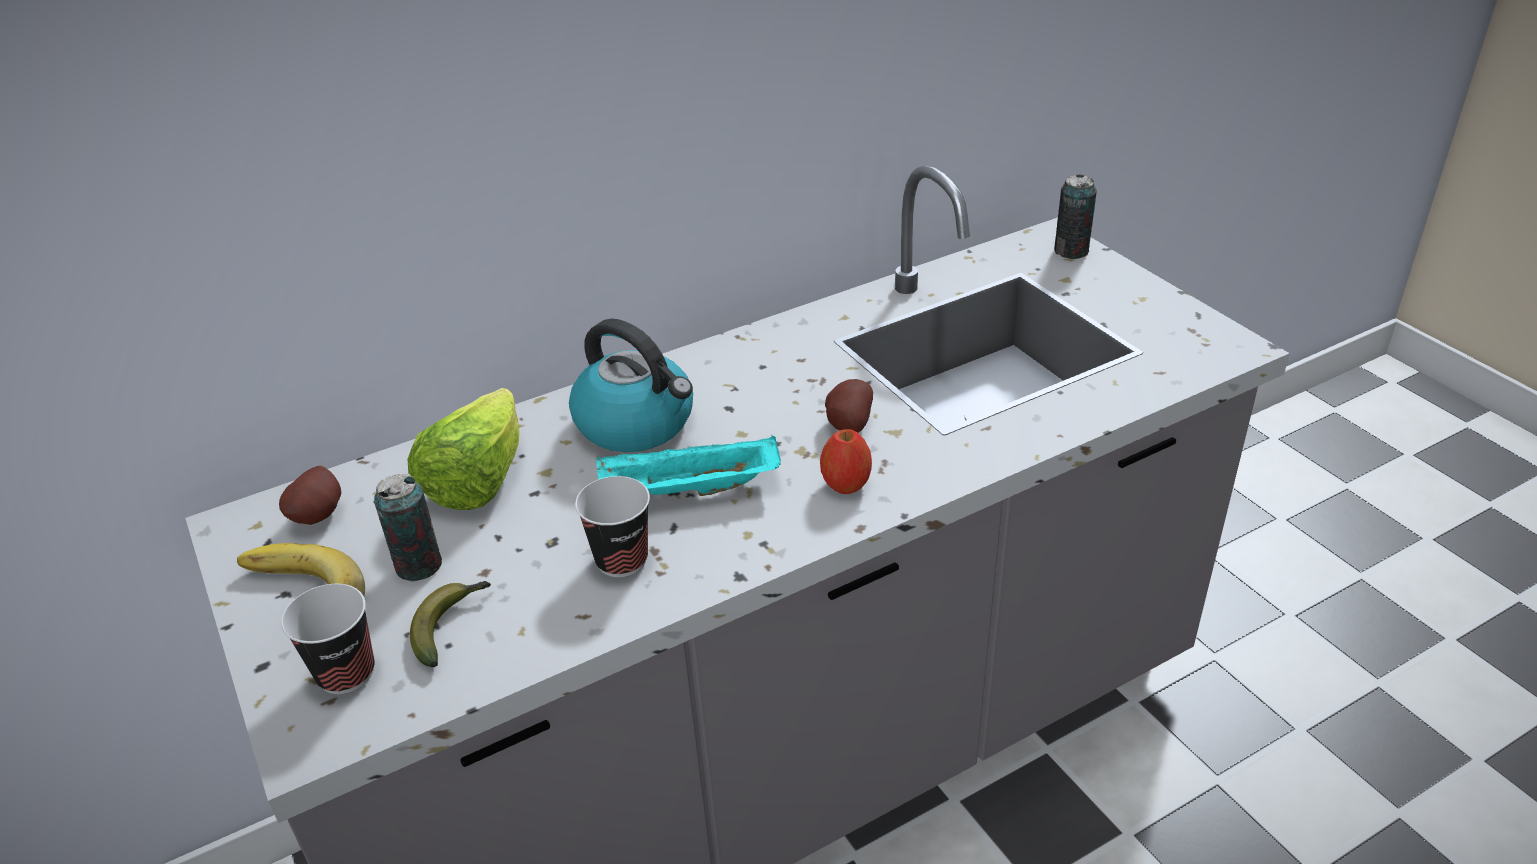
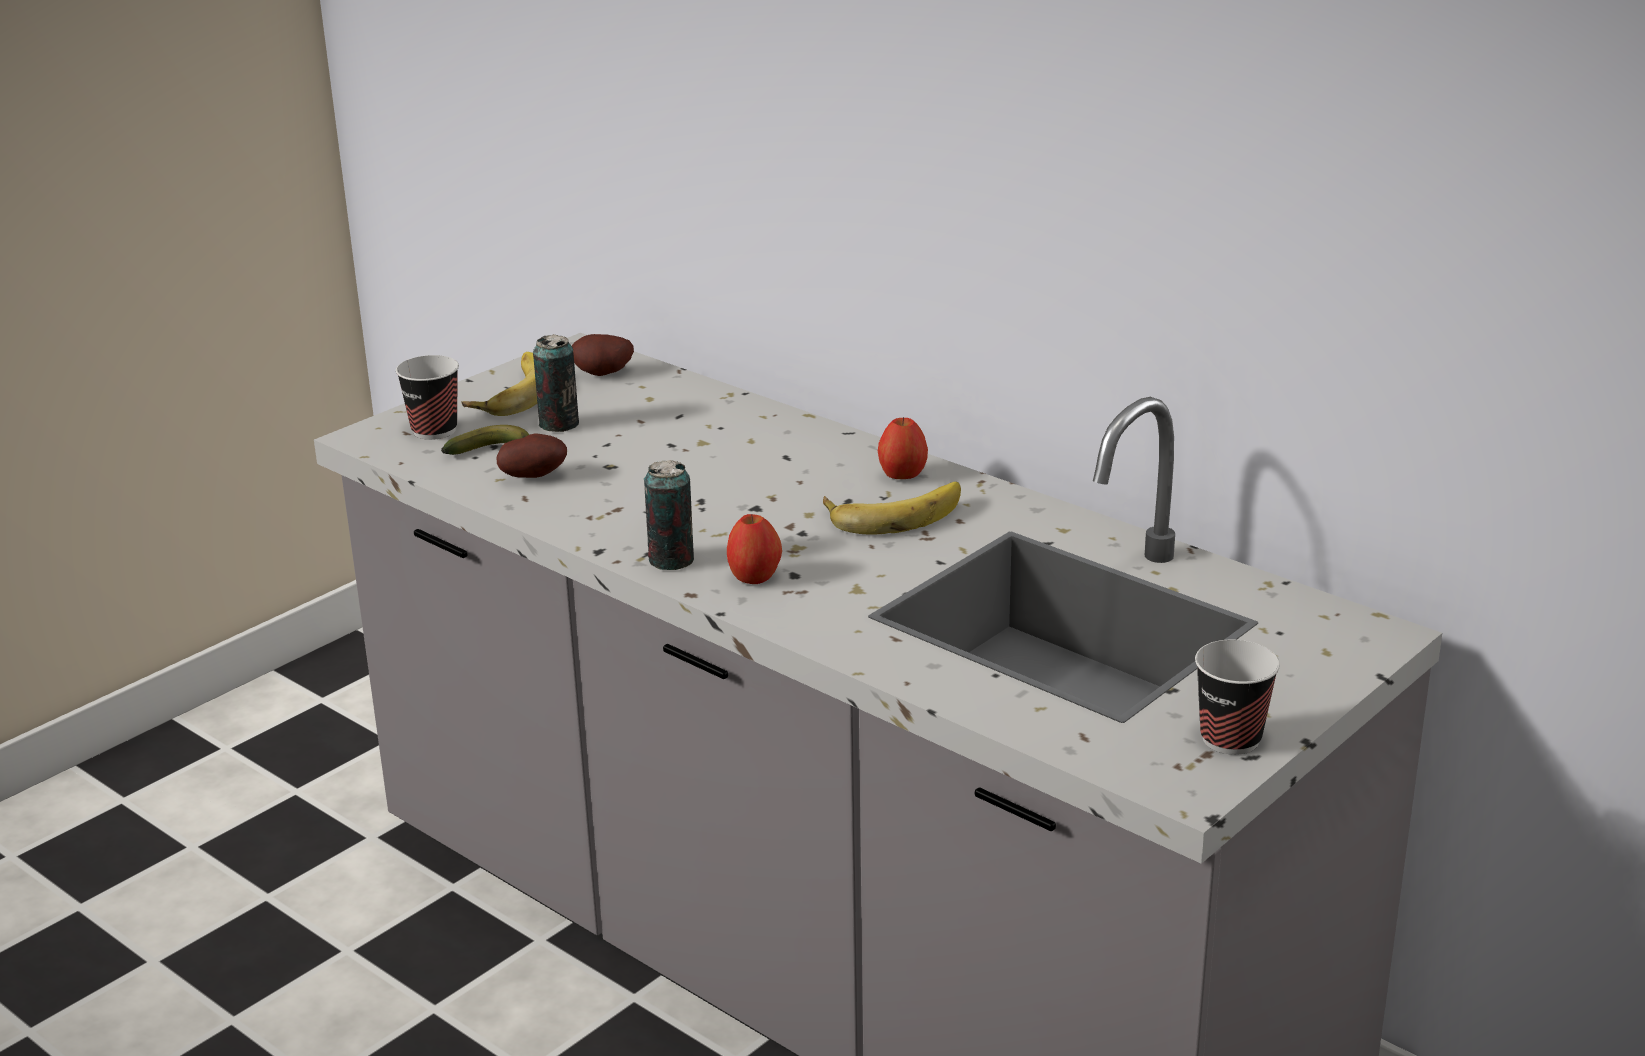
camera: 70 degrees right, 10 degrees down
(478, 480) = (676, 419): lettuce -> none
(622, 560) = (598, 498): cup -> cup (1230, 739)
(637, 423) = (796, 464): kettle -> none
(689, 491) = (705, 507): turquoise tray -> none
(701, 372) = (902, 476): none -> apple
(766, 388) = (893, 512): none -> banana
(847, 425) = (854, 563): potato -> potato (534, 476)
(1071, 251) = (1348, 651): can -> can (671, 560)

